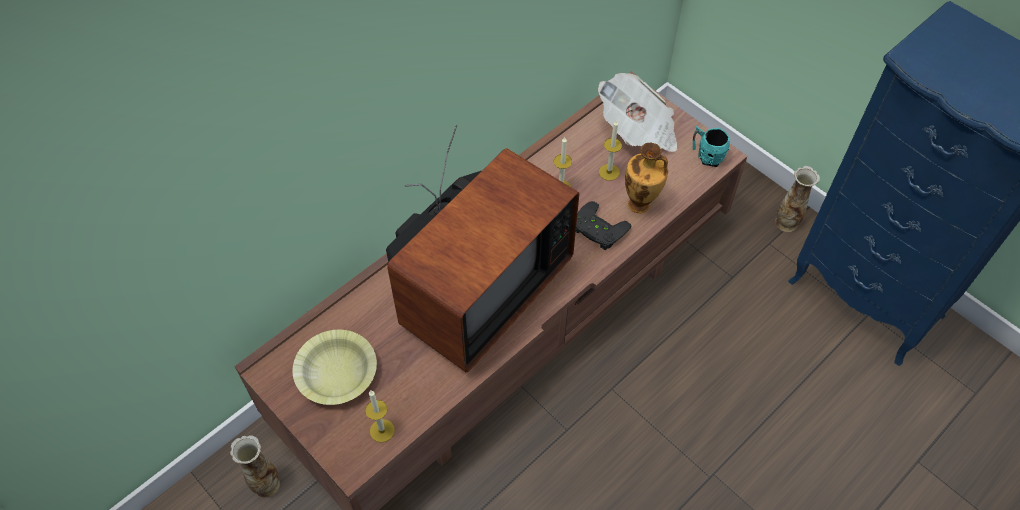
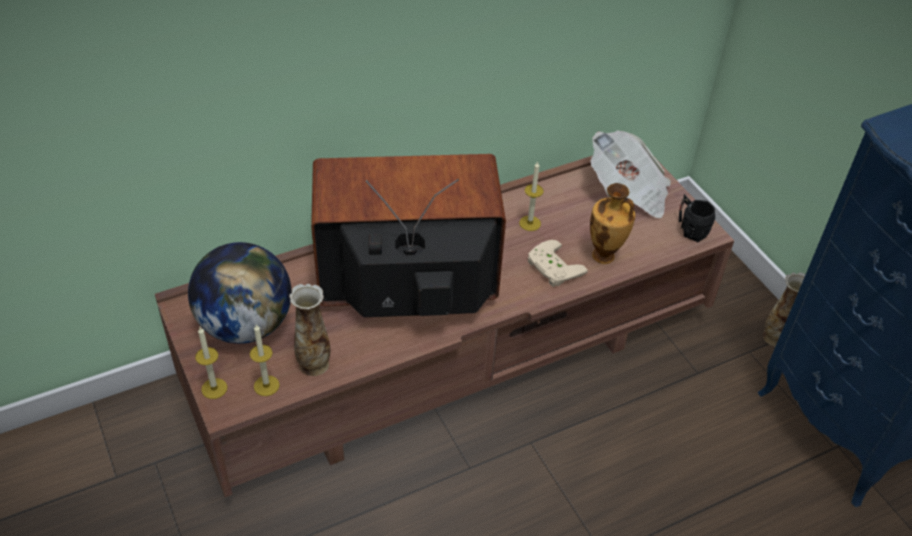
camera: 15 degrees right, 10 degrees down
(266, 484) = (156, 433): vase -> vase (314, 363)
(336, 373) = (246, 325): yellow bowl -> globe
(476, 289) = (410, 289): television -> television turned 150 degrees counterclockwise
(597, 230) = (552, 268): black game controller -> beige game controller
(609, 172) = (584, 221): candle -> candle (214, 388)
(706, 156) = (691, 230): turquoise mug -> black mug

